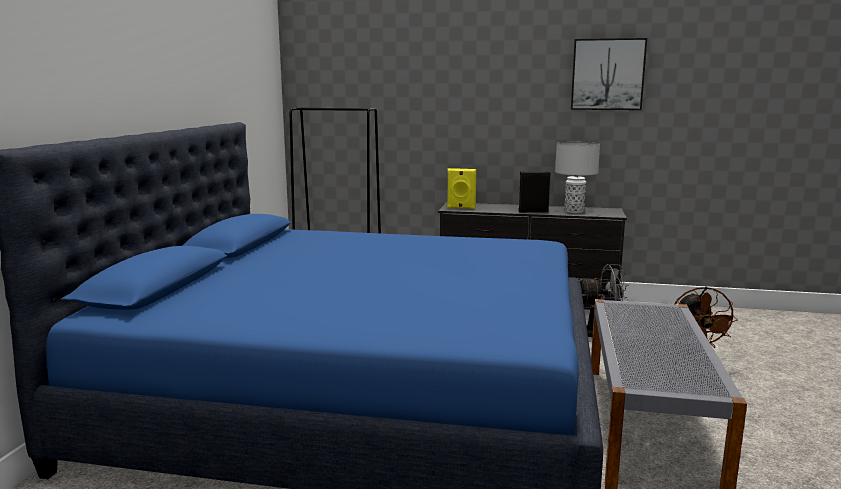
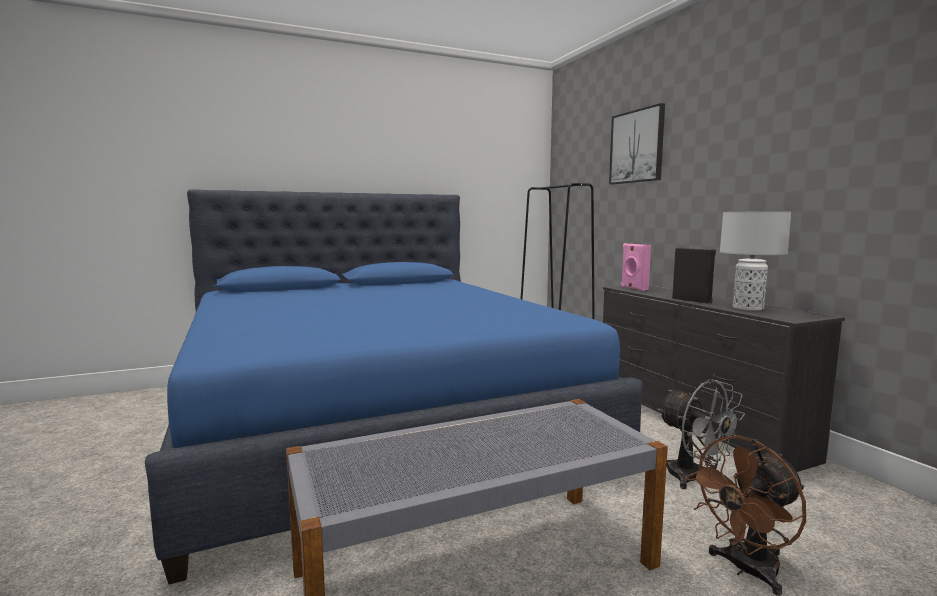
camera: 55 degrees right, 5 degrees down
(461, 208) = (633, 288): yellow speaker -> pink speaker
(607, 74) = (838, 109): picture -> picture (637, 146)

